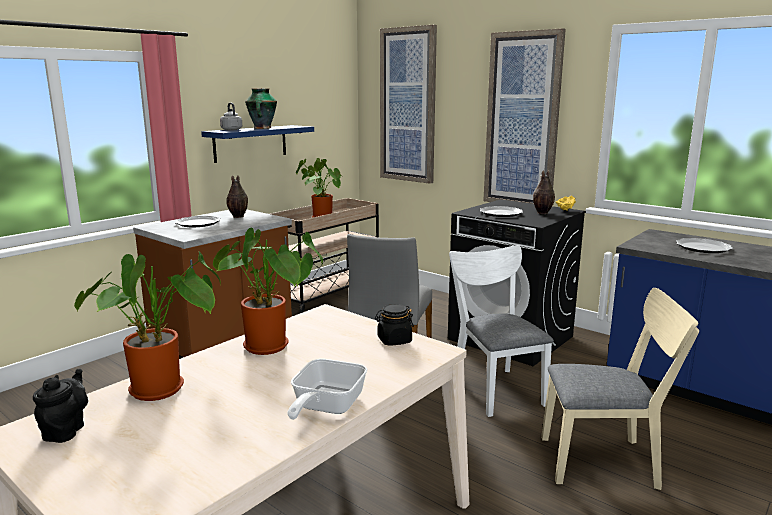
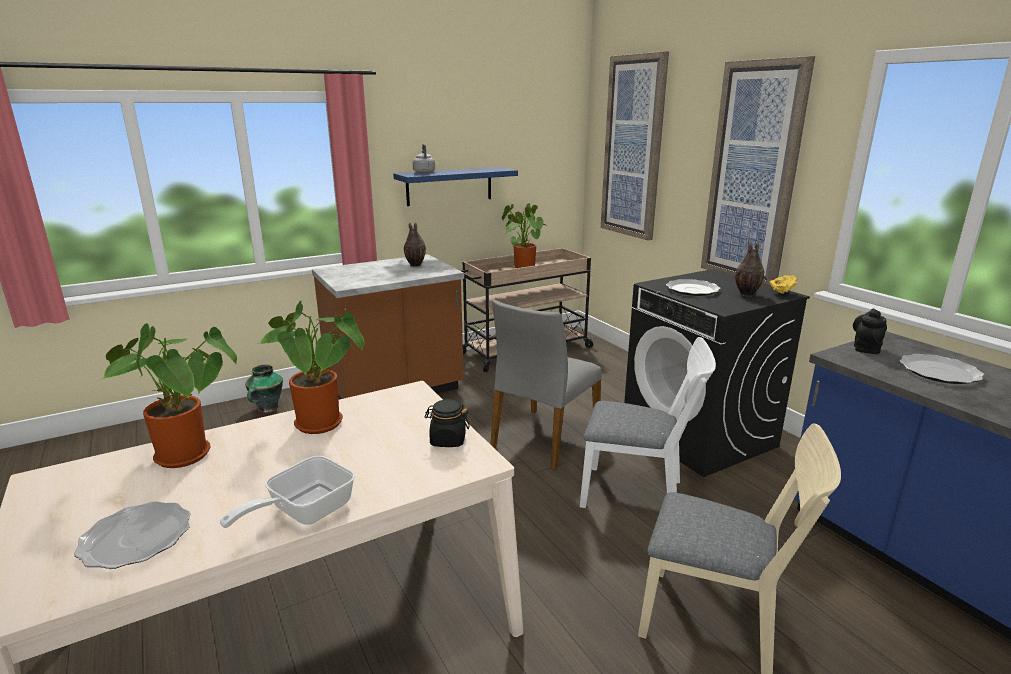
camera: 20 degrees right, 5 degrees up
(66, 430) = (77, 485): black teapot -> black teapot (865, 348)
(198, 223) = (371, 270): plate -> plate (137, 538)
(262, 128) = (458, 171): vase -> vase (267, 409)
(494, 388) = (640, 495): white chair -> white chair turned 105 degrees clockwise

